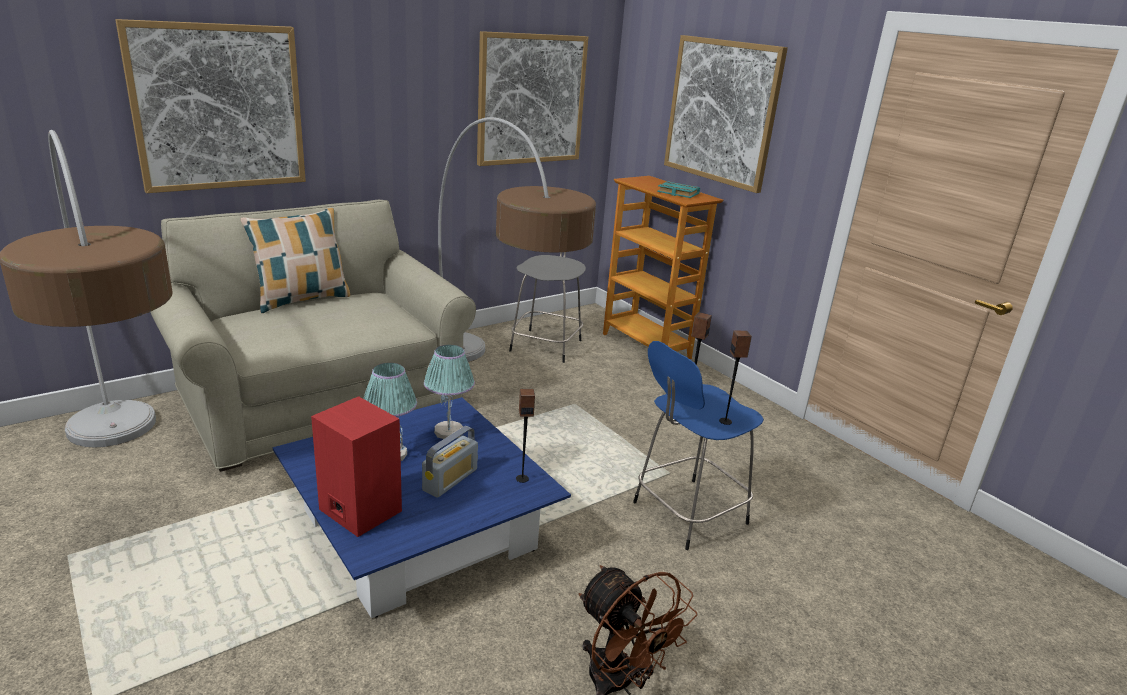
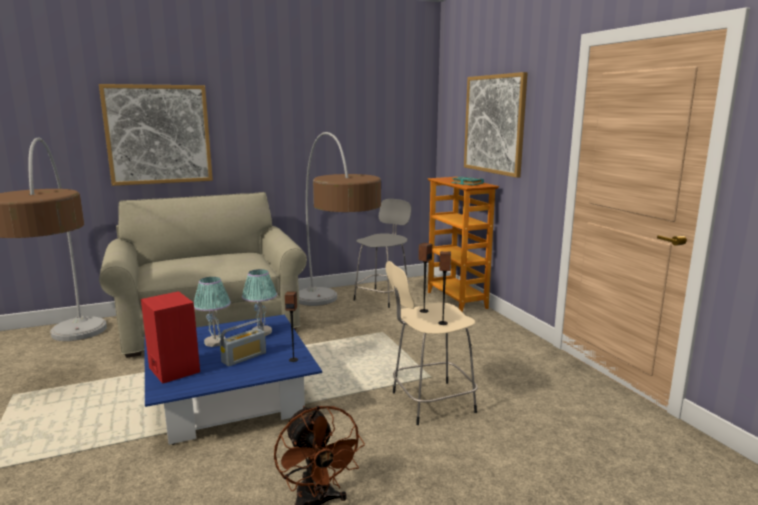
camera: 15 degrees right, 10 degrees down
(302, 300) = (202, 254): pillow -> none
(531, 99) = (371, 128): picture -> none
(686, 514) = (430, 403): blue stool -> beige stool

